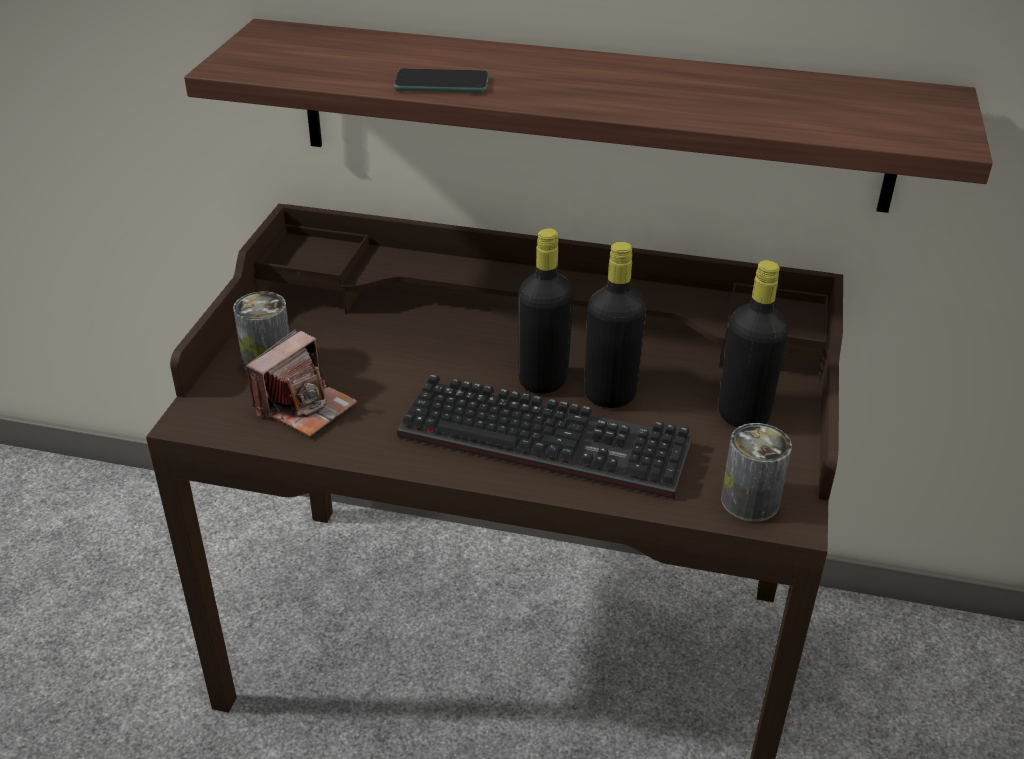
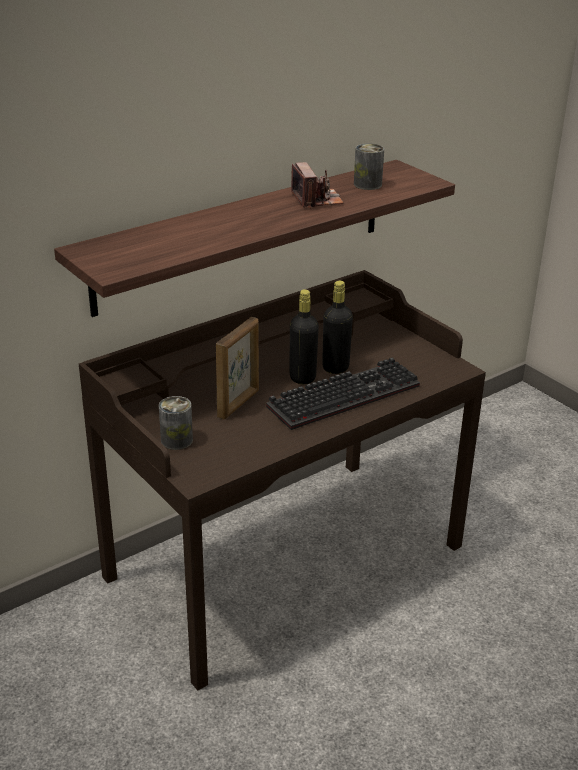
camera: 50 degrees left, 5 degrees down
(305, 406) = (231, 445): camera -> camera (316, 200)
(408, 364) = (239, 404): none -> picture frame
(441, 83) = (222, 237): phone -> none
(743, 416) = (390, 347): black bottle -> none
(750, 501) = (440, 372): can -> can (367, 184)

